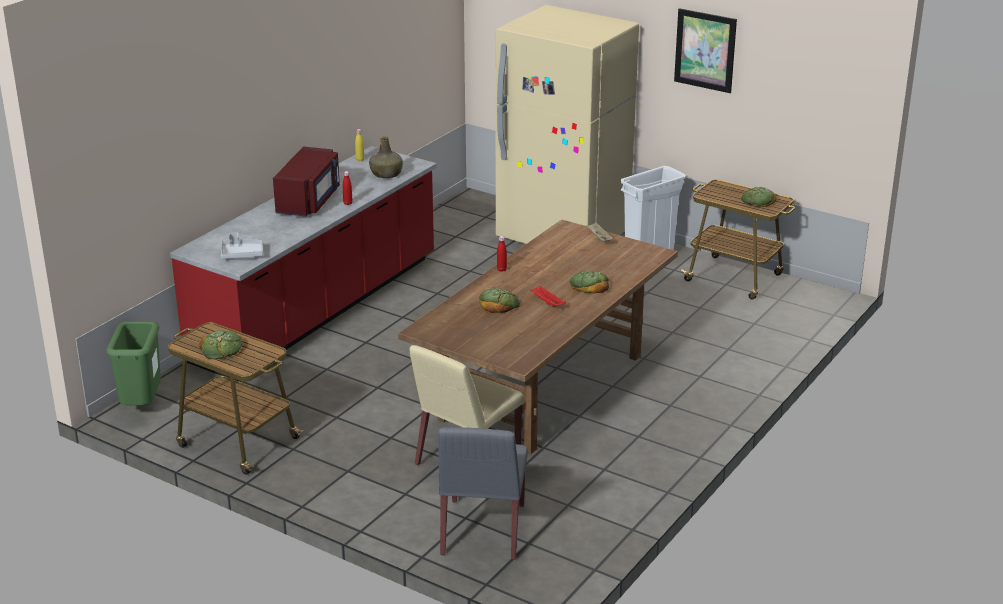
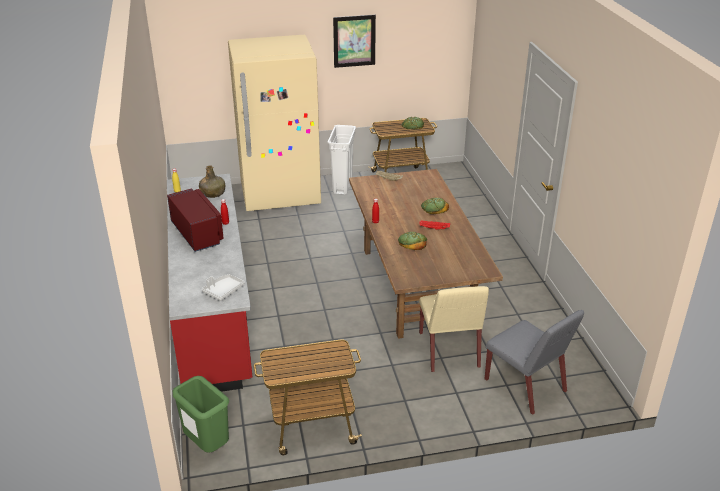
camera: 45 degrees left, 5 degrees up
(221, 348) = (305, 364): bread -> none

